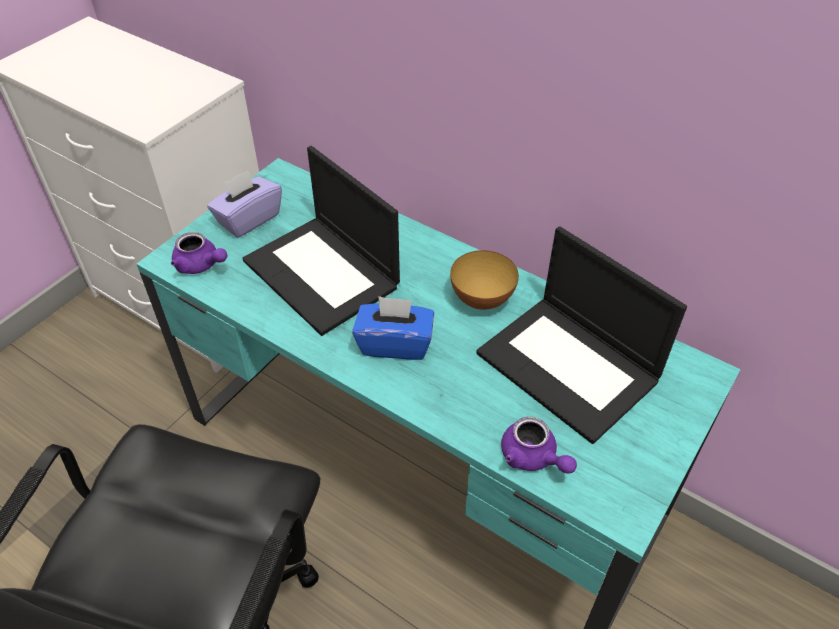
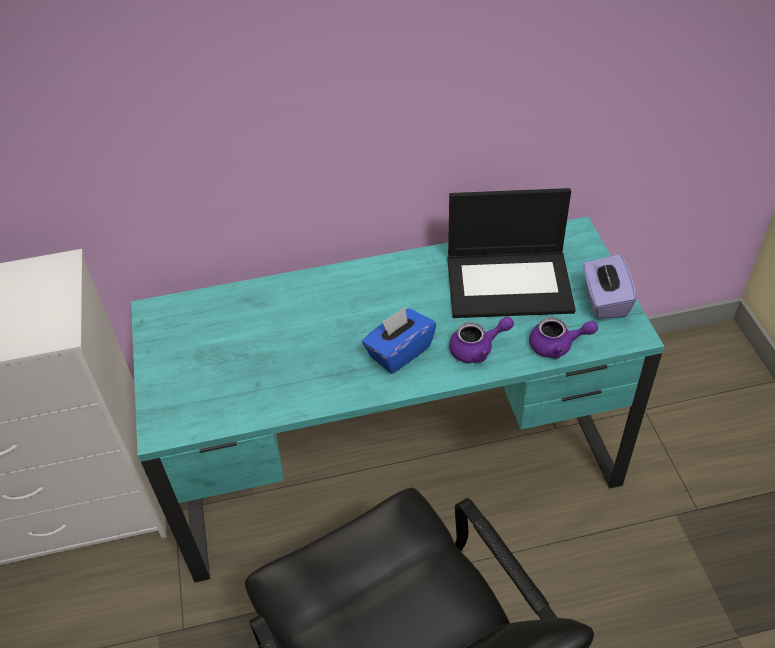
camera: 45 degrees left, 0 degrees up
(200, 265) = (192, 415): purple teapot -> purple teapot (477, 349)
(248, 219) = (178, 358): purple tissue box -> purple tissue box (604, 300)
(323, 274) = (290, 349): laptop -> none
(482, 300) = (412, 285): bowl -> none

